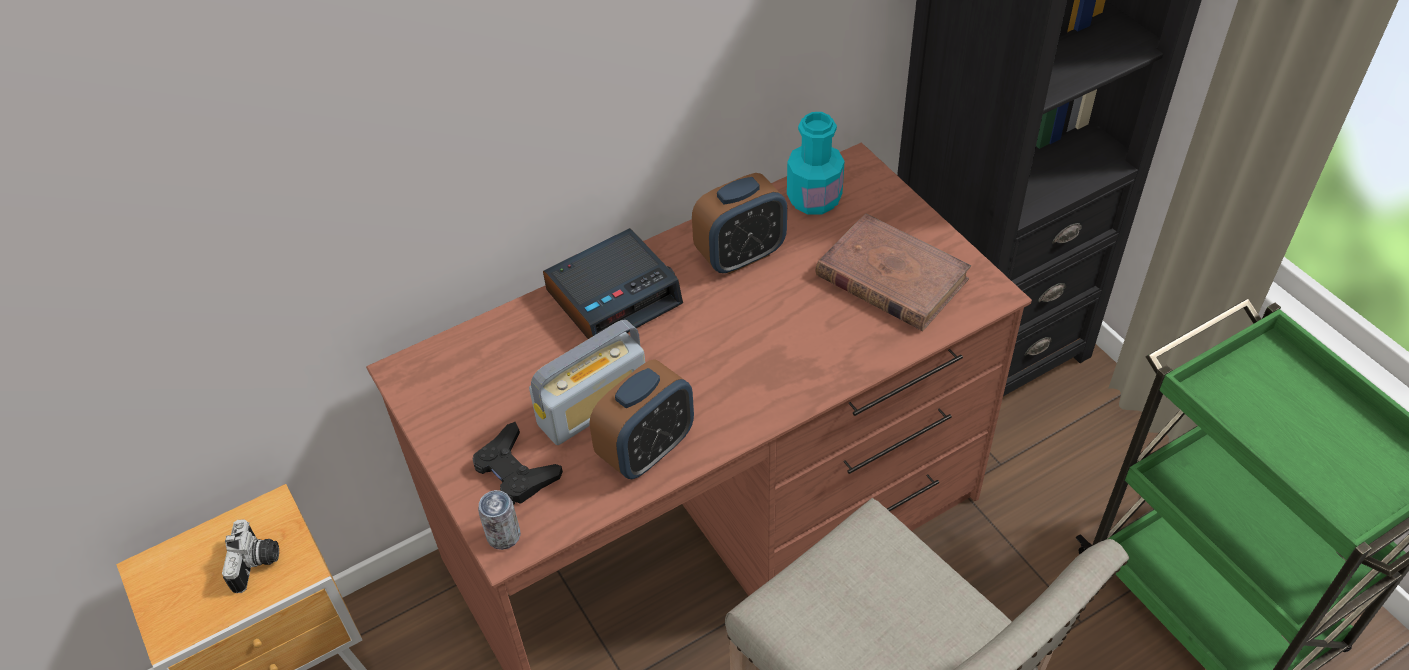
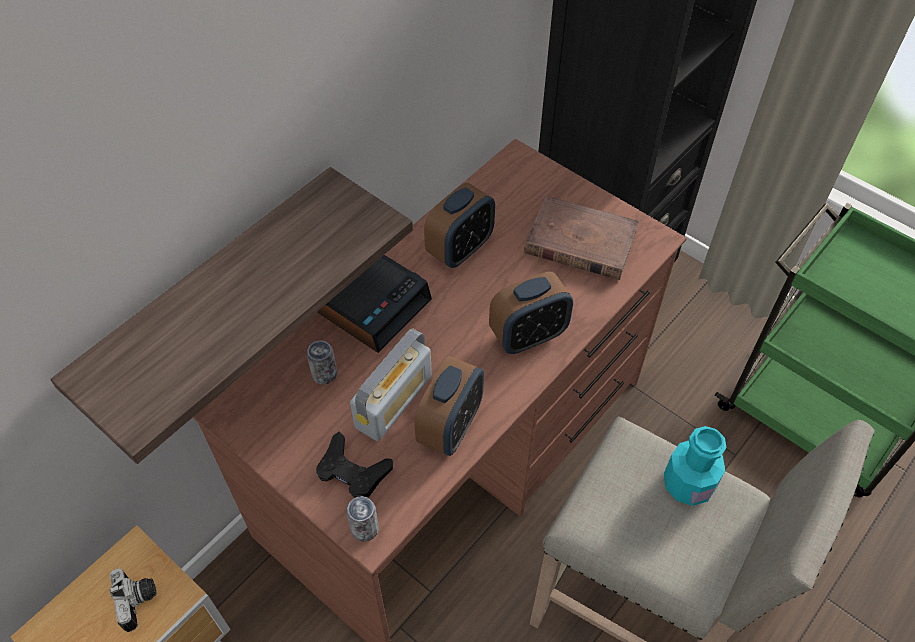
camera: 20 degrees left, 5 degrees up
(411, 229) = (213, 293): none -> shelf
(527, 359) = (324, 374): none -> can
(782, 370) = (528, 336): none -> alarm clock
(814, 198) = (498, 191): turquoise bottle -> turquoise bottle (688, 484)

